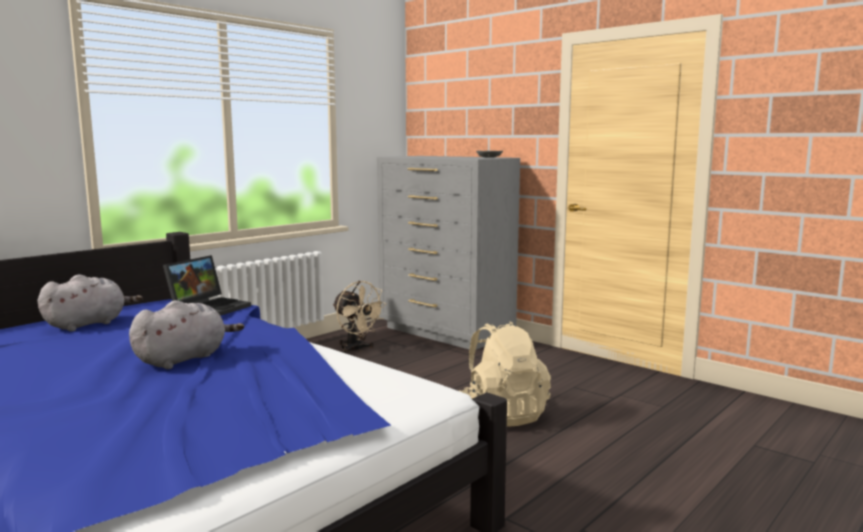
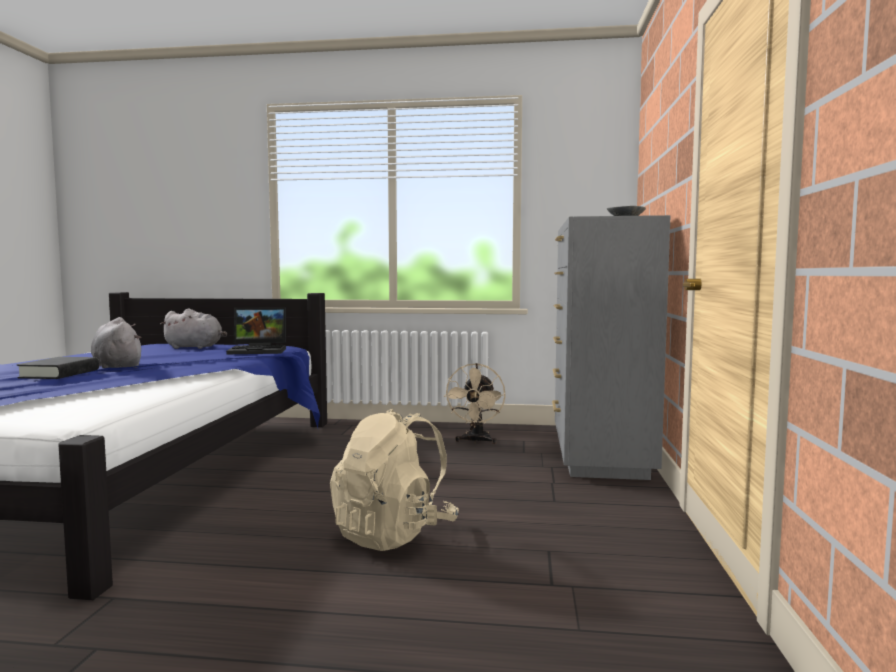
camera: 55 degrees right, 5 degrees down
(184, 359) = (117, 366): grey plush toy -> grey plush toy turned 135 degrees counterclockwise
(218, 378) = (60, 374): none -> black book

